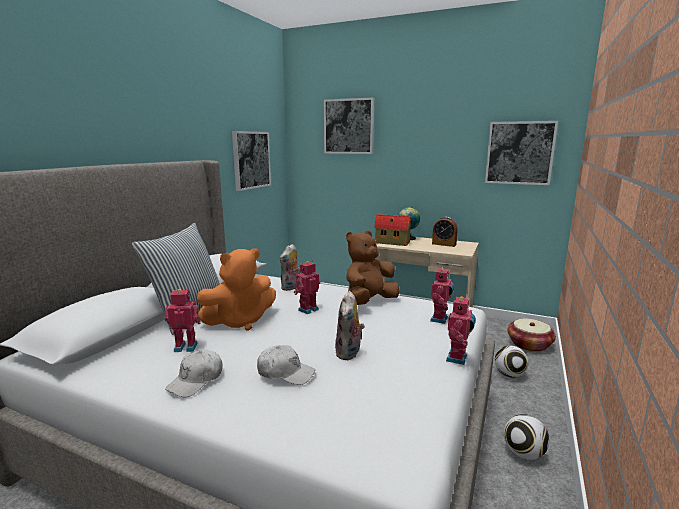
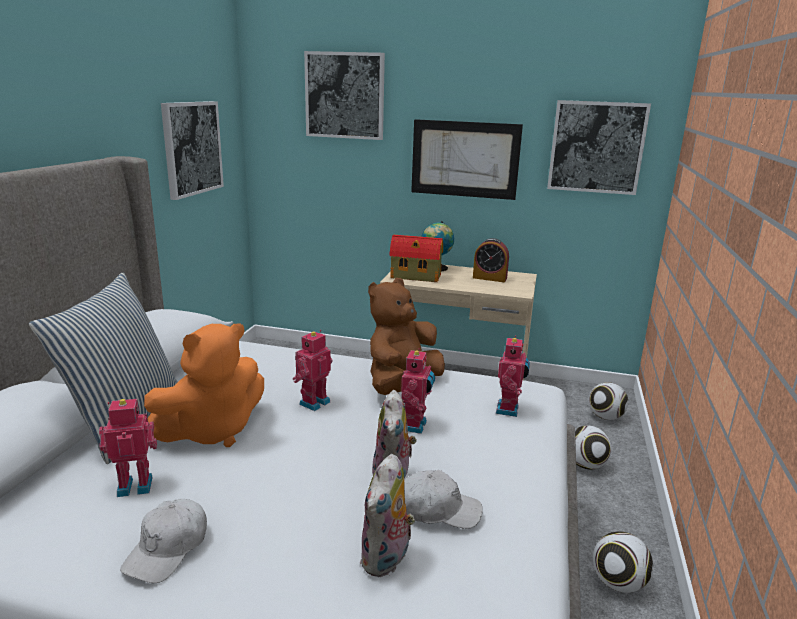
camera: 10 degrees left, 5 degrees up
(285, 373) = (307, 524): white cap -> white cap (438, 510)
(291, 288) = (279, 363): plush toy -> plush toy (387, 560)
(427, 164) = (465, 159): none -> picture
(458, 358) = (547, 476): toy robot -> toy robot (415, 426)
(529, 345) = (605, 417): basket -> football

